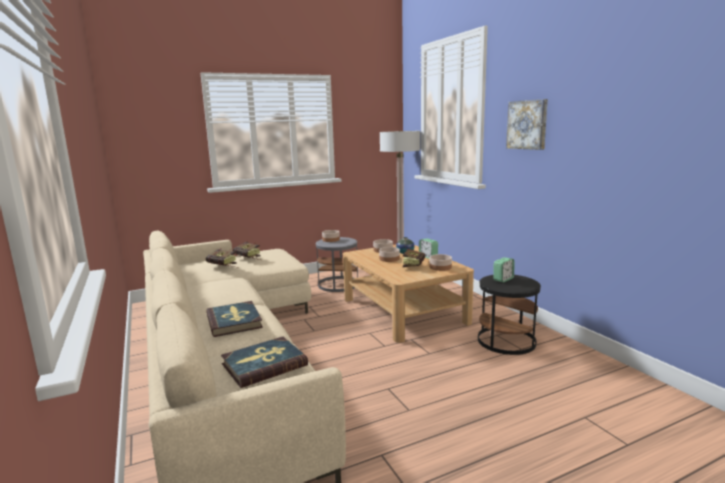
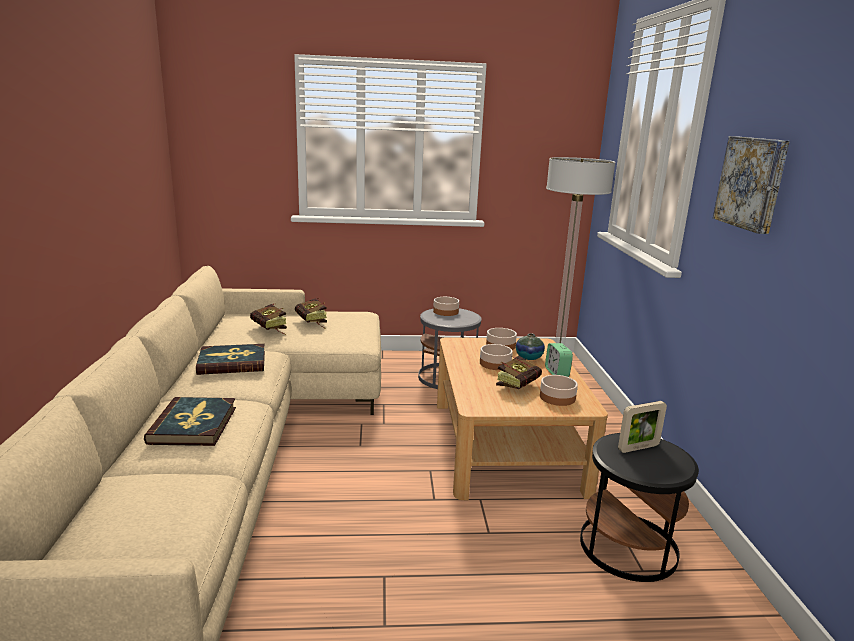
camera: 20 degrees right, 5 degrees up
(264, 364) = (154, 512): book -> book (232, 362)
(503, 279) = (638, 448): alarm clock -> picture frame

